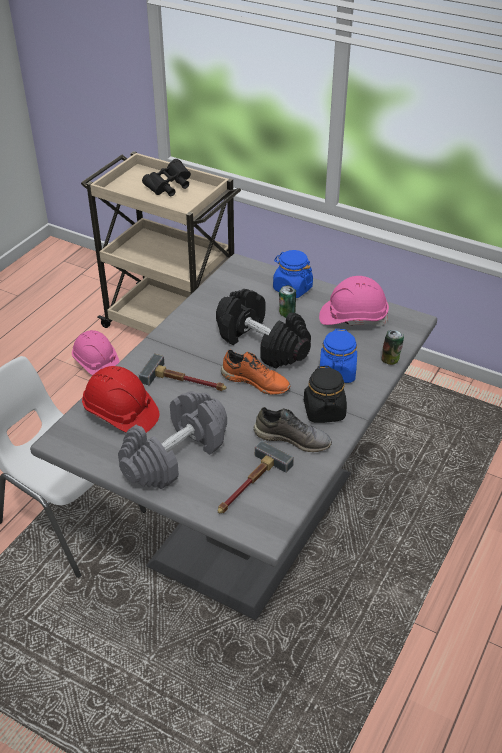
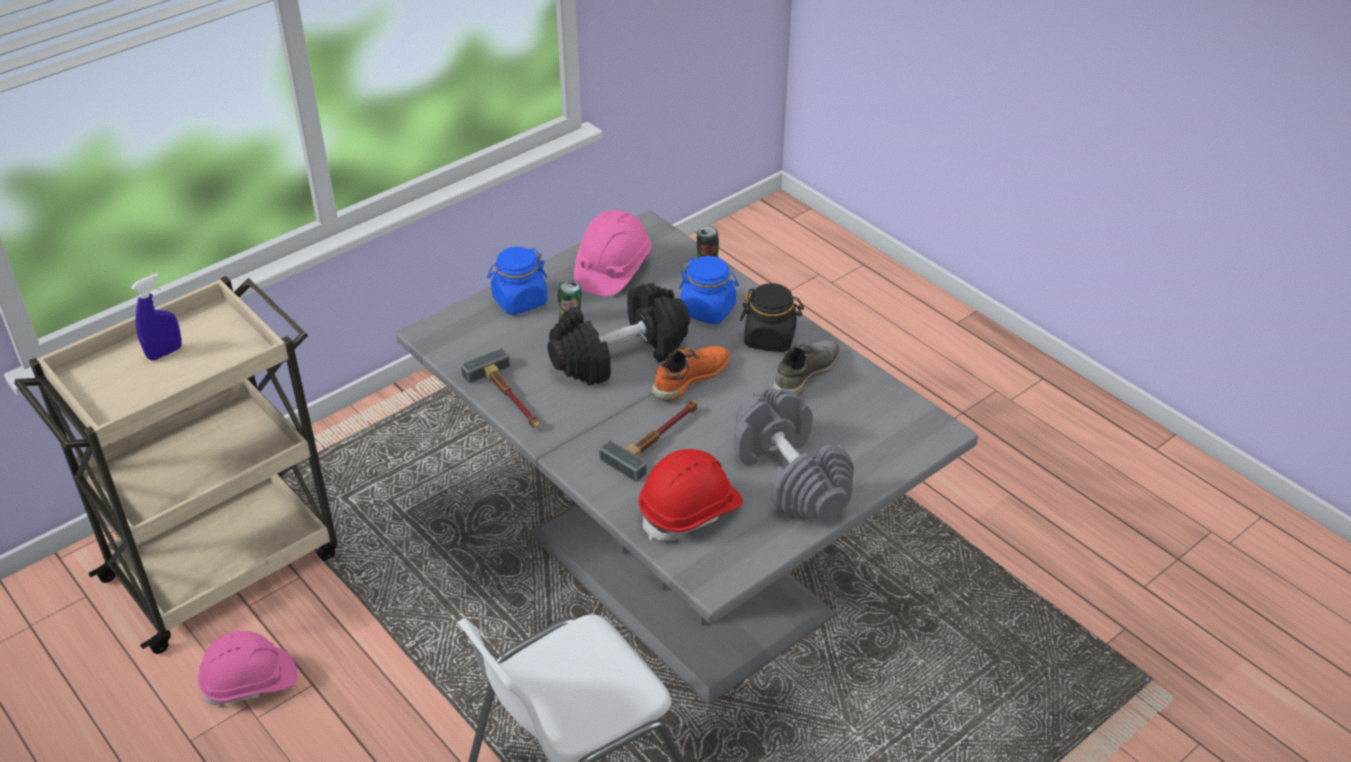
camera: 70 degrees left, 0 degrees up
(169, 187) = (165, 353): black binoculars -> blue spray bottle
(249, 485) = (865, 426): hammer -> hammer (510, 399)

